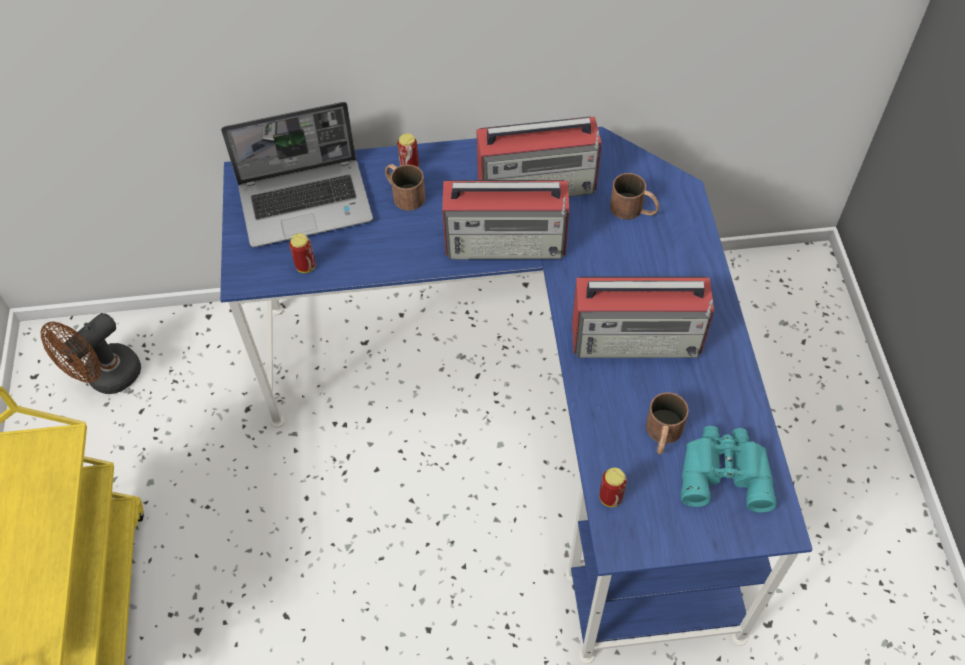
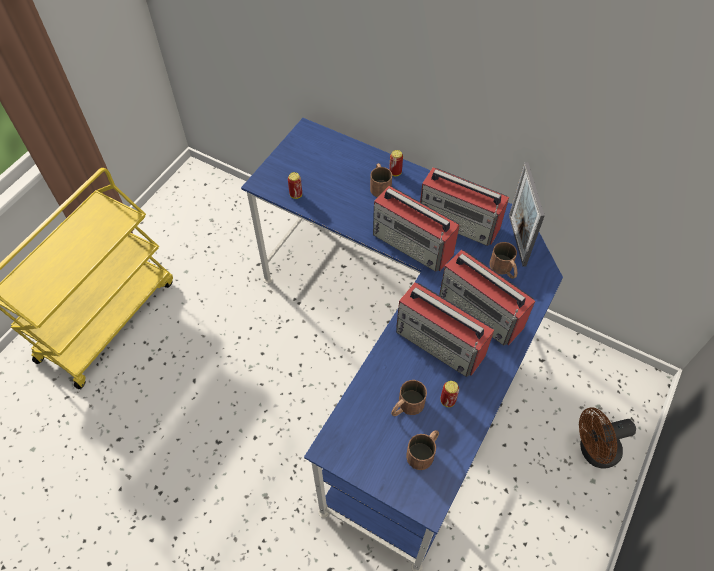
camera: 35 degrees right, 0 degrees up
(107, 378) = (206, 207): brown fan -> brown fan (593, 451)
(307, 203) = (325, 162): laptop -> none
(610, 498) = (346, 420): can -> can (447, 400)
(620, 168) = (517, 240): none -> picture frame
(651, 274) = (481, 312): none -> radio
(724, 471) = (424, 451): turquoise binoculars -> brown mug

